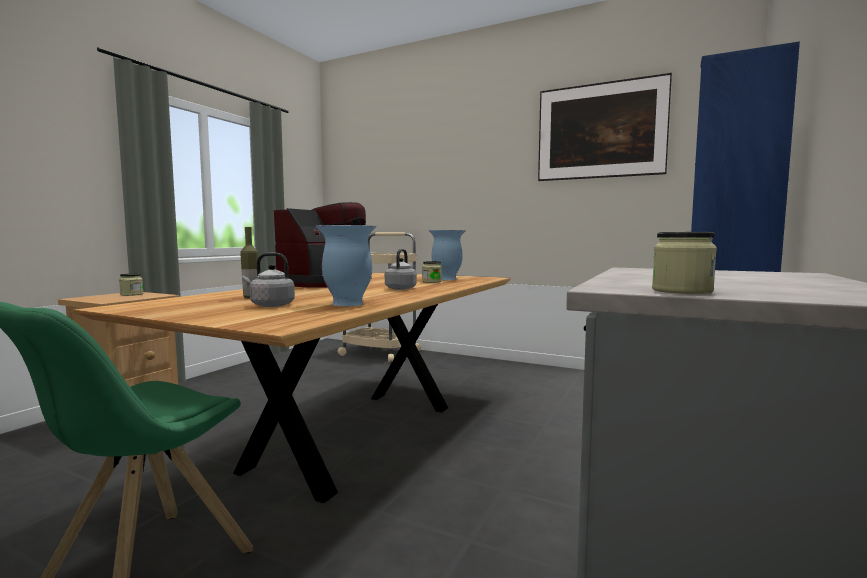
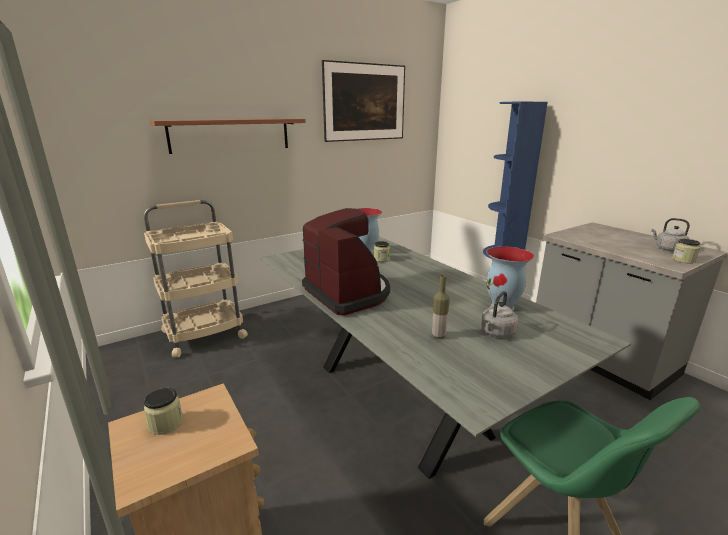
camera: 60 degrees left, 15 degrees up
(356, 436) = (399, 399): brown dining table -> grey dining table
(401, 288) = (419, 276): grey kettle -> grey kettle (667, 249)
(441, 176) = (231, 135): none -> shelf

